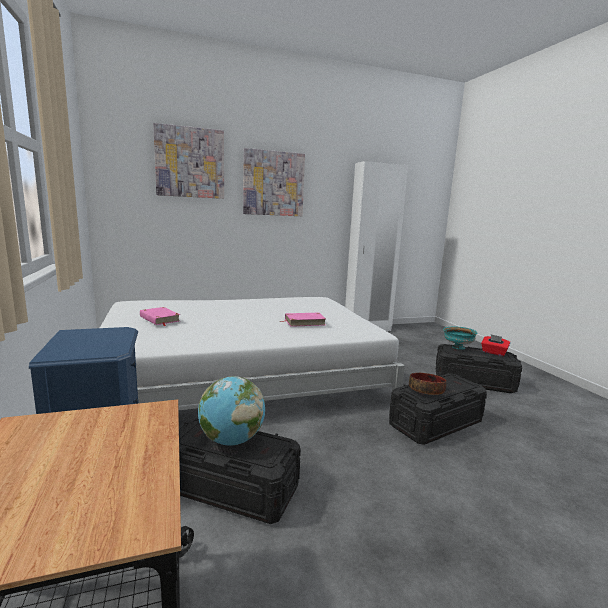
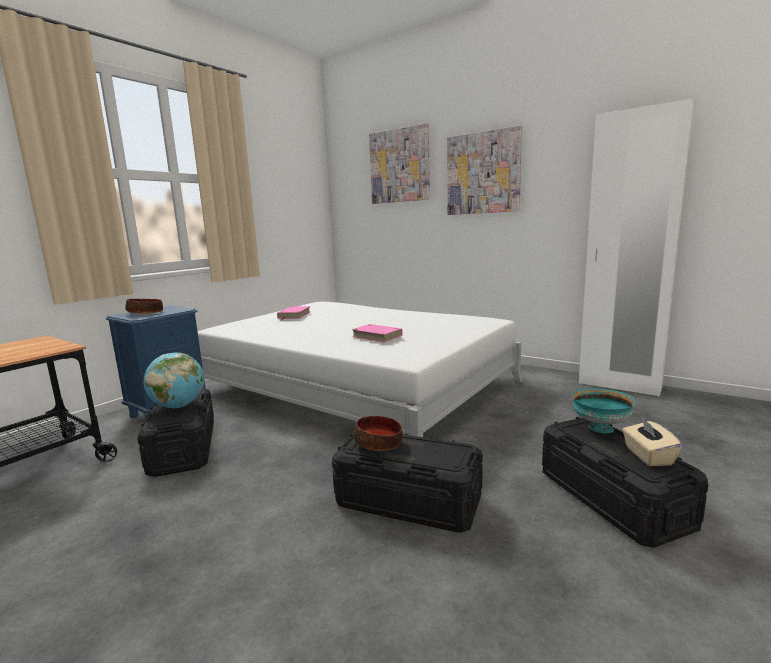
camera: 55 degrees right, 0 degrees up
(87, 345) = (146, 313): none -> bowl
(494, 352) = (647, 456): red tissue box -> beige tissue box

